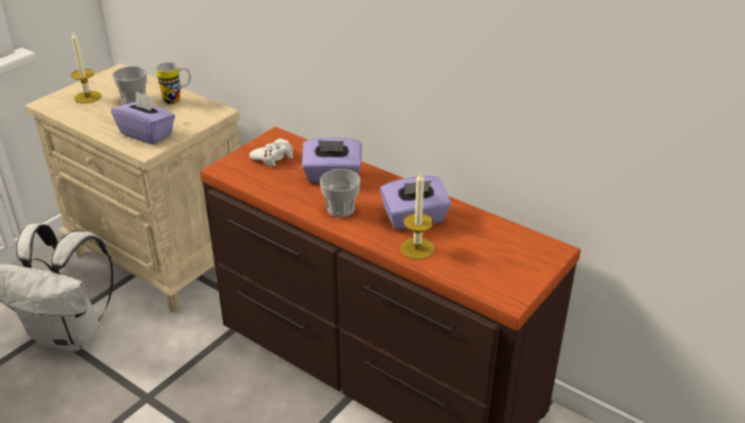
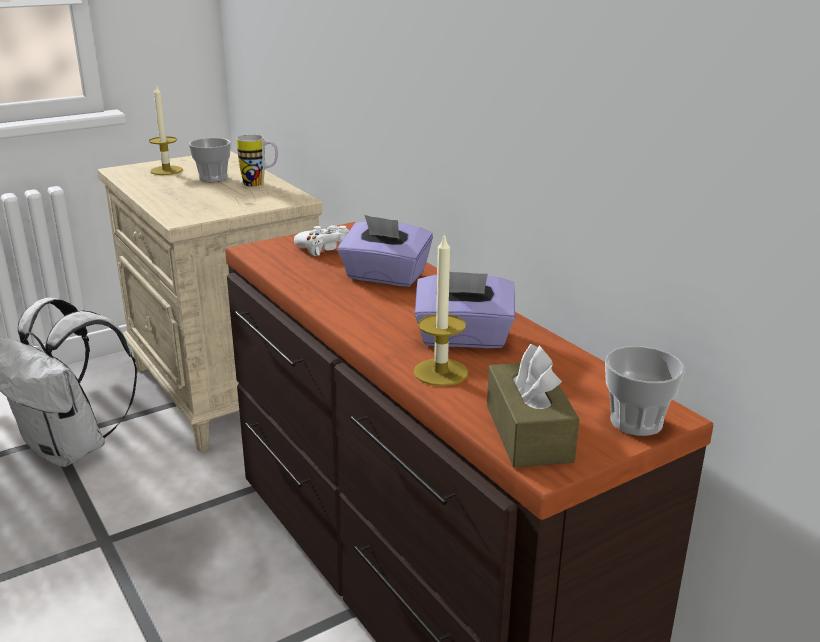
camera: 20 degrees right, 10 degrees down
(147, 134) = (196, 206): purple tissue box -> none
(341, 209) = (367, 311): cup -> cup (636, 422)
(490, 280) = (528, 433): none -> brown tissue box

